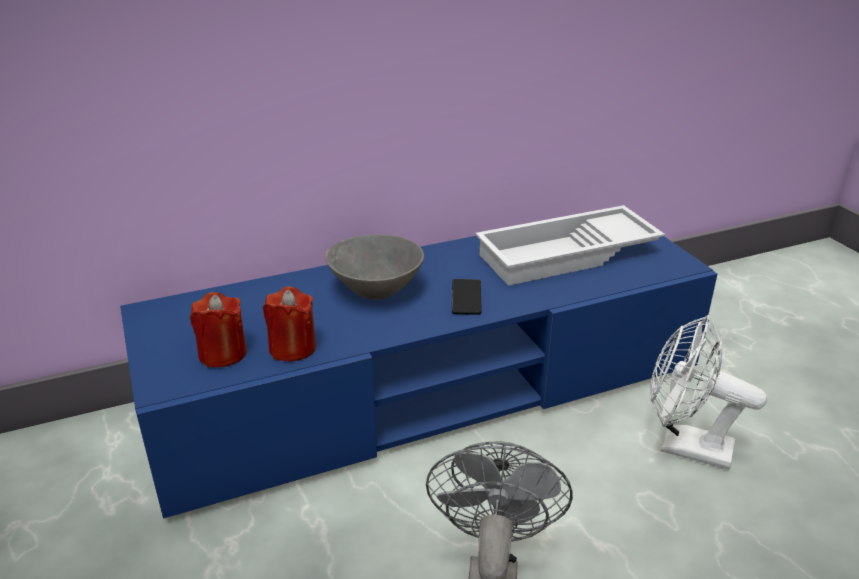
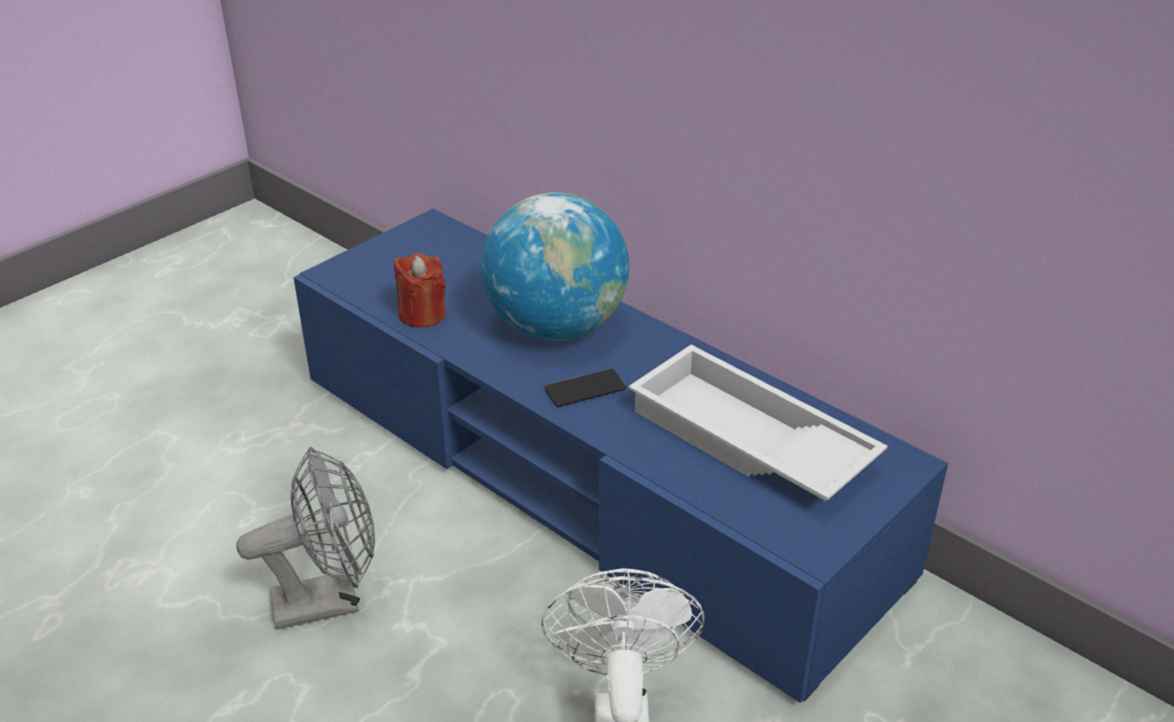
camera: 65 degrees right, 5 degrees up
(222, 354) = (392, 283): red candle -> none
(375, 290) = (556, 327): grey bowl -> globe

